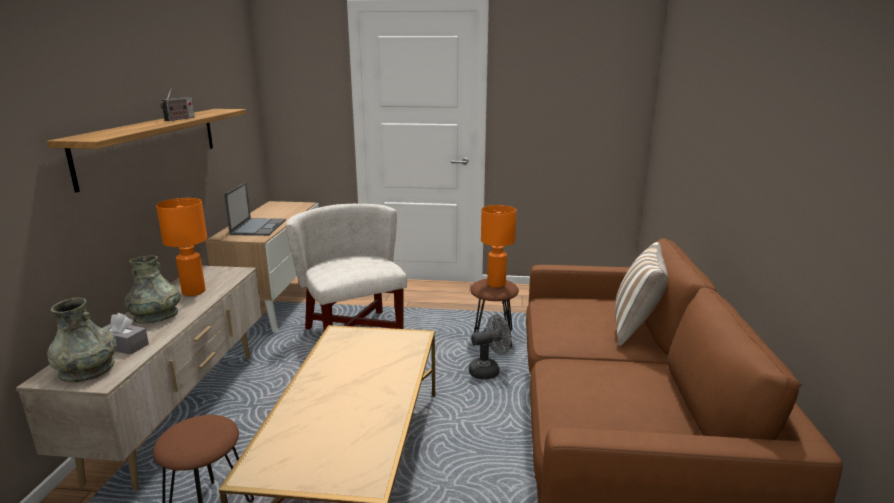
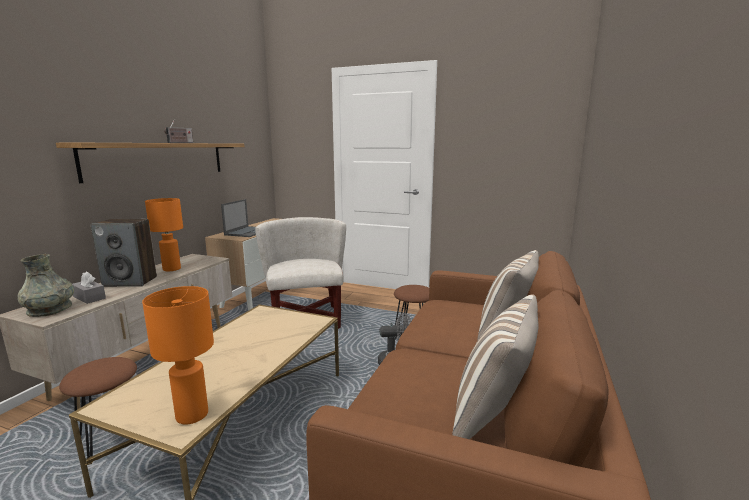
camera: 15 degrees right, 5 degrees down
(156, 316) = (131, 281): grey vase -> speaker
(496, 284) = (416, 289): orange table lamp -> orange table lamp (193, 414)
(675, 415) = (493, 419): none -> pillow

